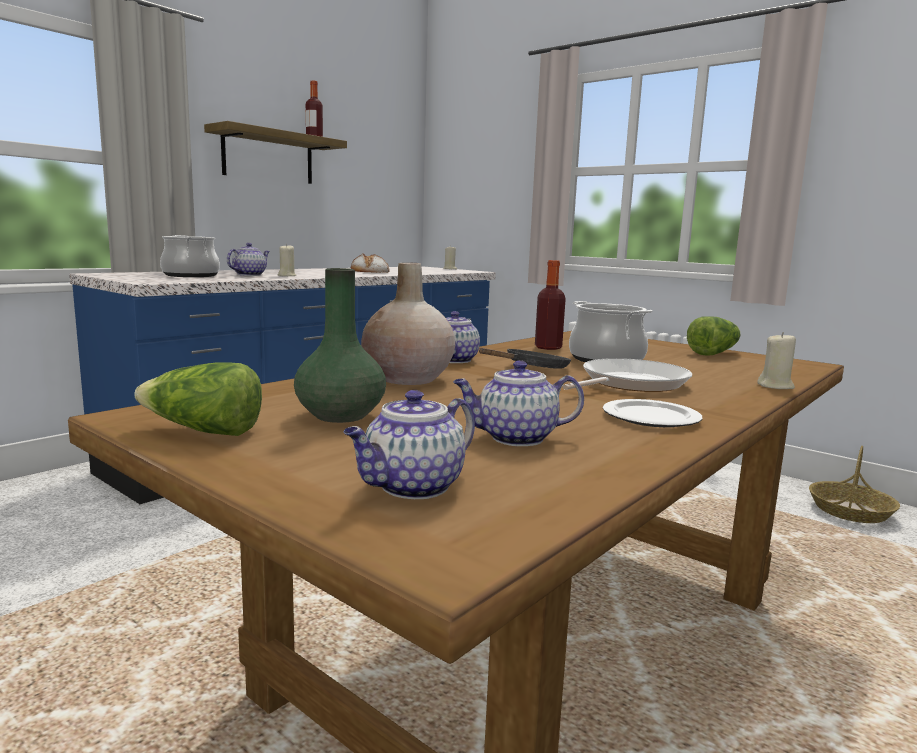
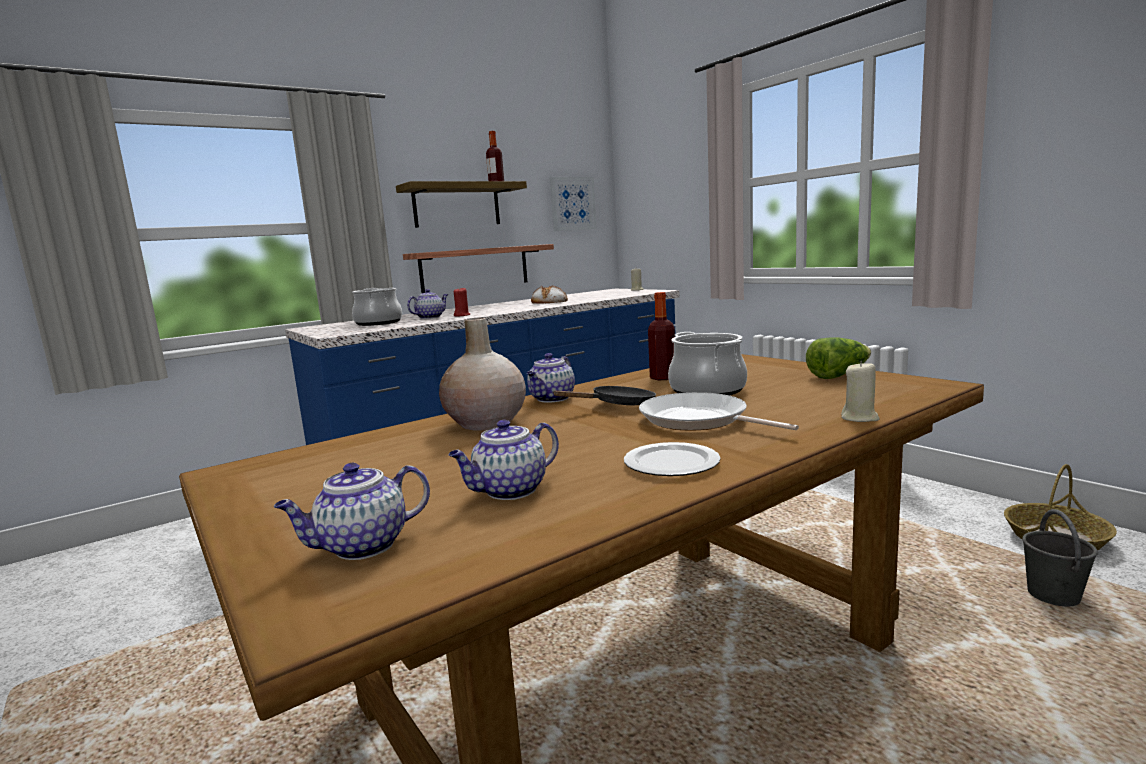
camera: 15 degrees right, 0 degrees up
(203, 432) = (259, 487): lettuce -> none
(282, 228) = (475, 268): none -> shelf
(286, 276) = (462, 315): beige candle -> red candle
(339, 415) = (383, 467): green vase -> none
(384, 173) = (572, 204): none -> picture
(515, 438) = (509, 491): teapot -> teapot turned 45 degrees counterclockwise
(630, 383) = (698, 420): frying pan -> frying pan turned 105 degrees counterclockwise
(869, 558) = (1053, 597): none -> grey bucket

